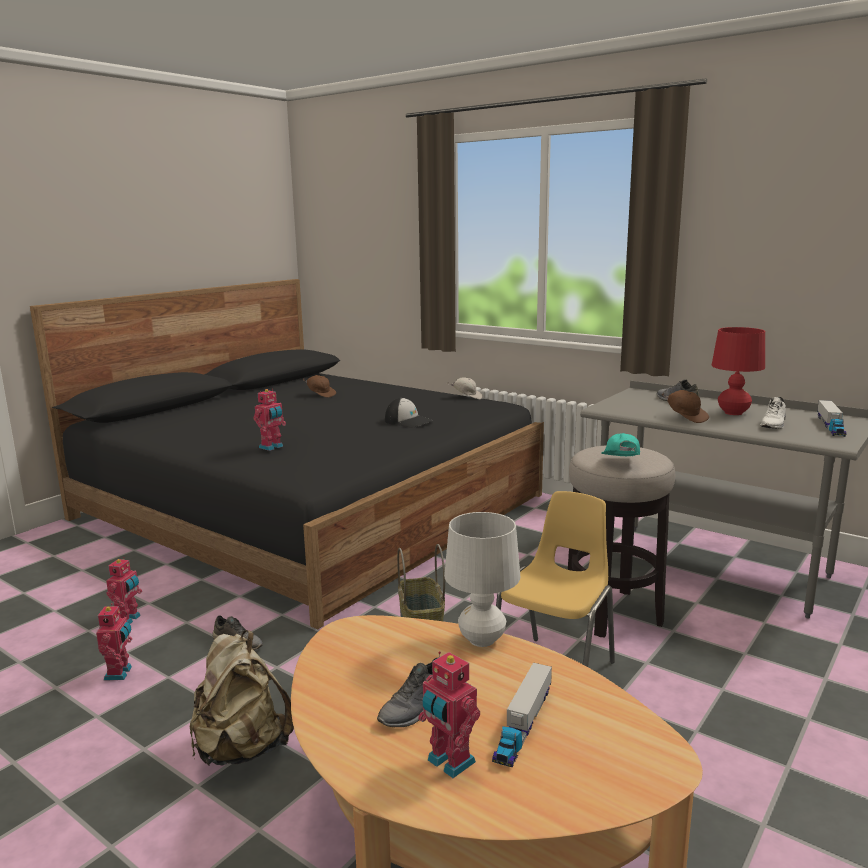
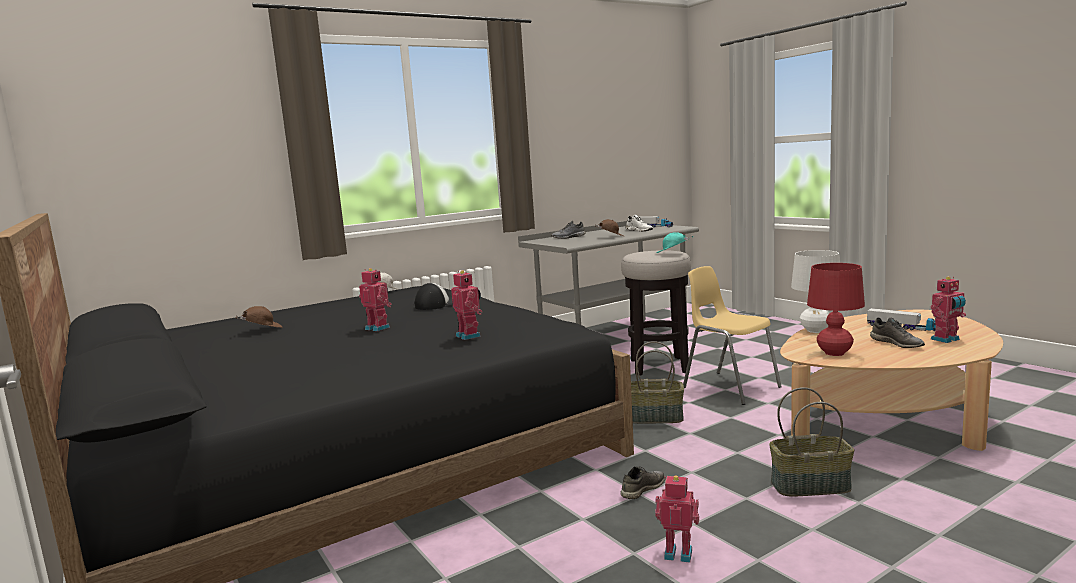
camera: 70 degrees left, 5 degrees down
(128, 619) = (554, 557): toy robot -> toy robot (378, 328)
(242, 749) = (810, 485): beige backpack -> basket
(733, 413) = (608, 233): red table lamp -> red table lamp (834, 353)

